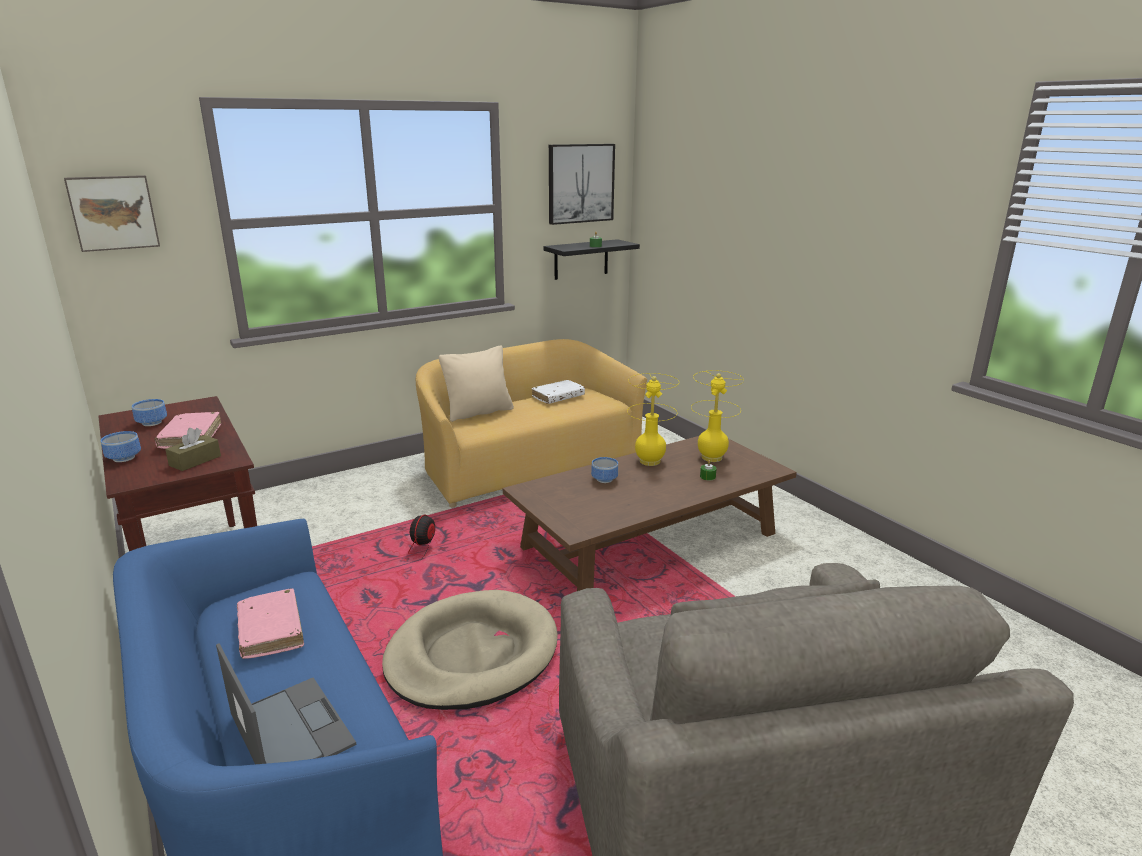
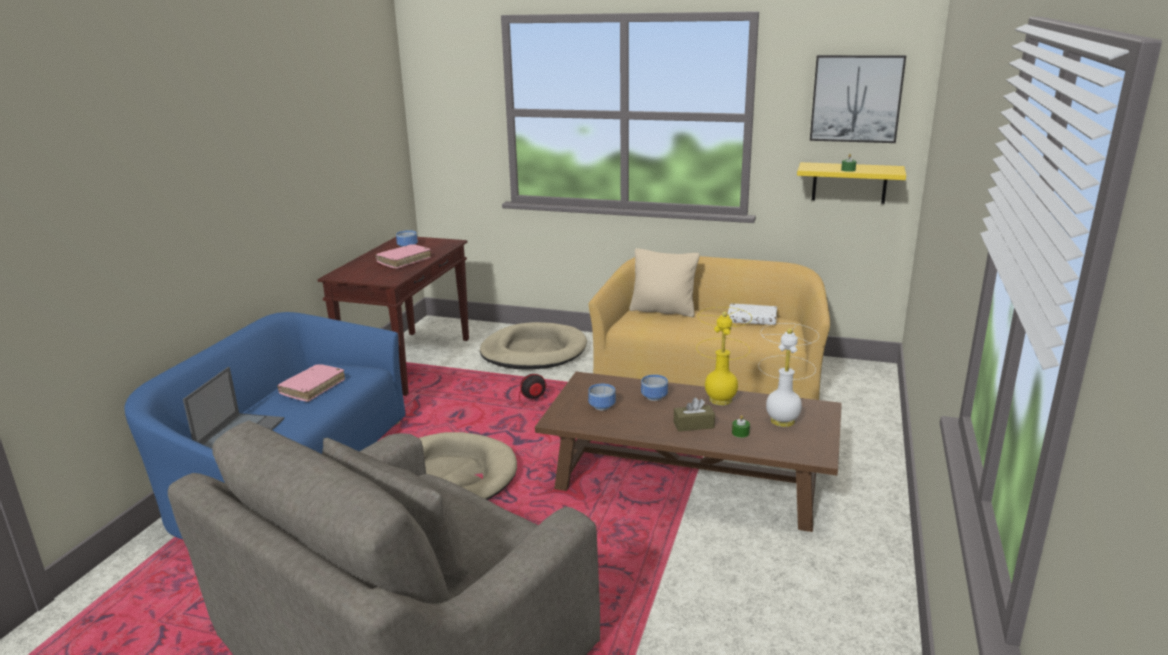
camera: 50 degrees right, 0 degrees up
(113, 212) = (442, 97): picture -> none
(124, 457) = (359, 262): bowl -> bowl (602, 406)
(195, 461) = (379, 275): brown tissue box -> brown tissue box (693, 425)
(334, 506) = (533, 351): none -> beige dog bed
(581, 259) = (849, 182): black shelf -> yellow shelf
(711, 457) = (782, 421): yellow table lamp -> white table lamp

